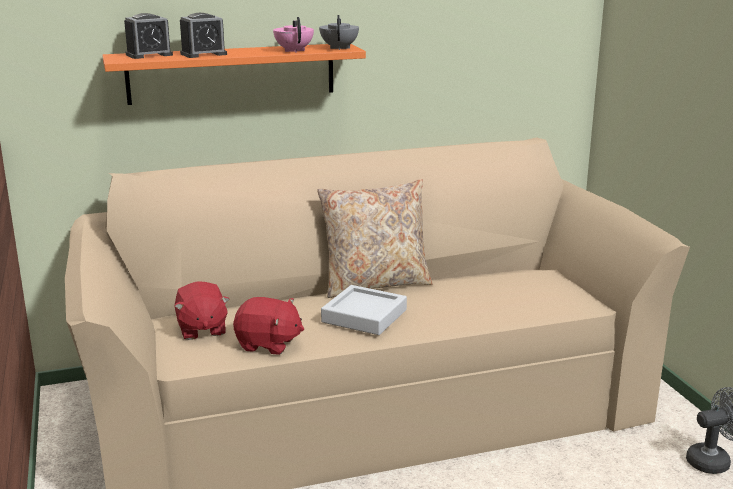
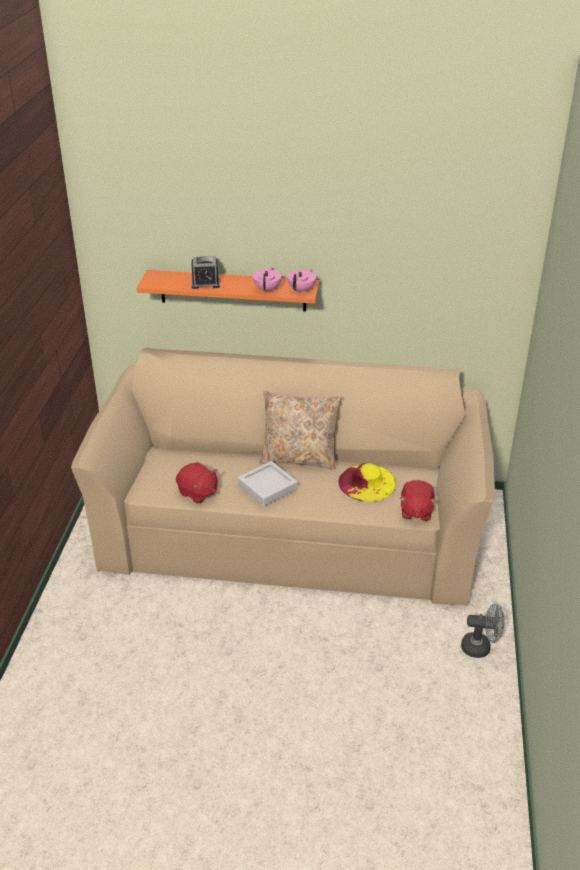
camera: 25 degrees right, 15 degrees up
(149, 55) = (172, 278): alarm clock -> none
(201, 329) = (169, 469): red plush toy -> red plush toy (415, 511)
(339, 48) = (302, 290): grey teapot -> pink teapot
(485, 287) = (367, 482): none -> yellow hat

